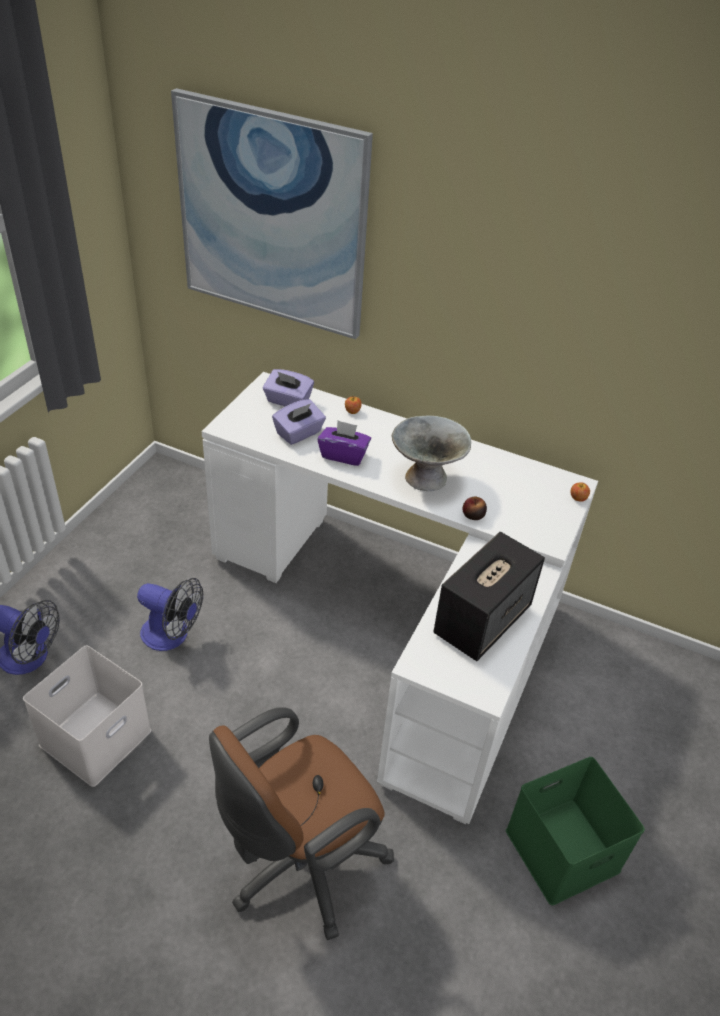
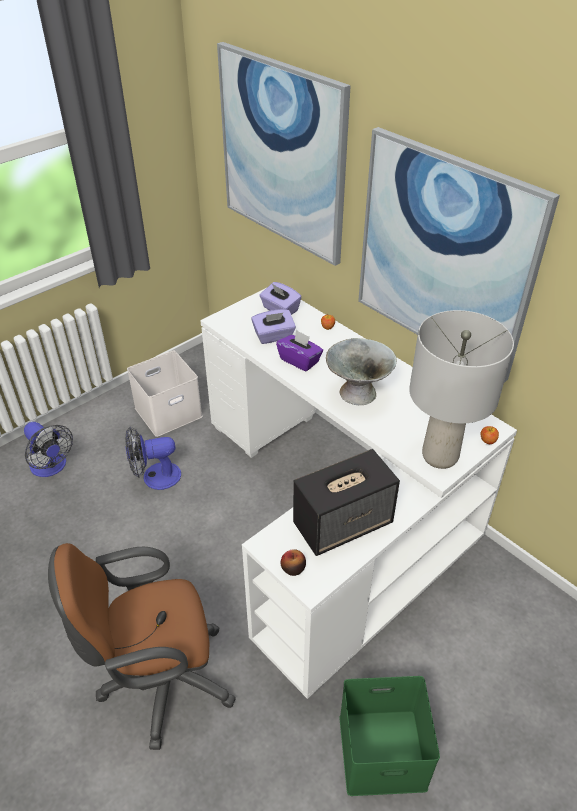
camera: 25 degrees right, 0 degrees up
(95, 735) = (66, 535): white storage box -> white storage box (169, 411)
(172, 635) = (155, 477): fan -> fan turned 120 degrees clockwise
(473, 515) = (381, 433): apple -> apple (293, 568)
(501, 310) = (444, 255): none -> picture
(542, 525) = (439, 456): none -> grey table lamp

